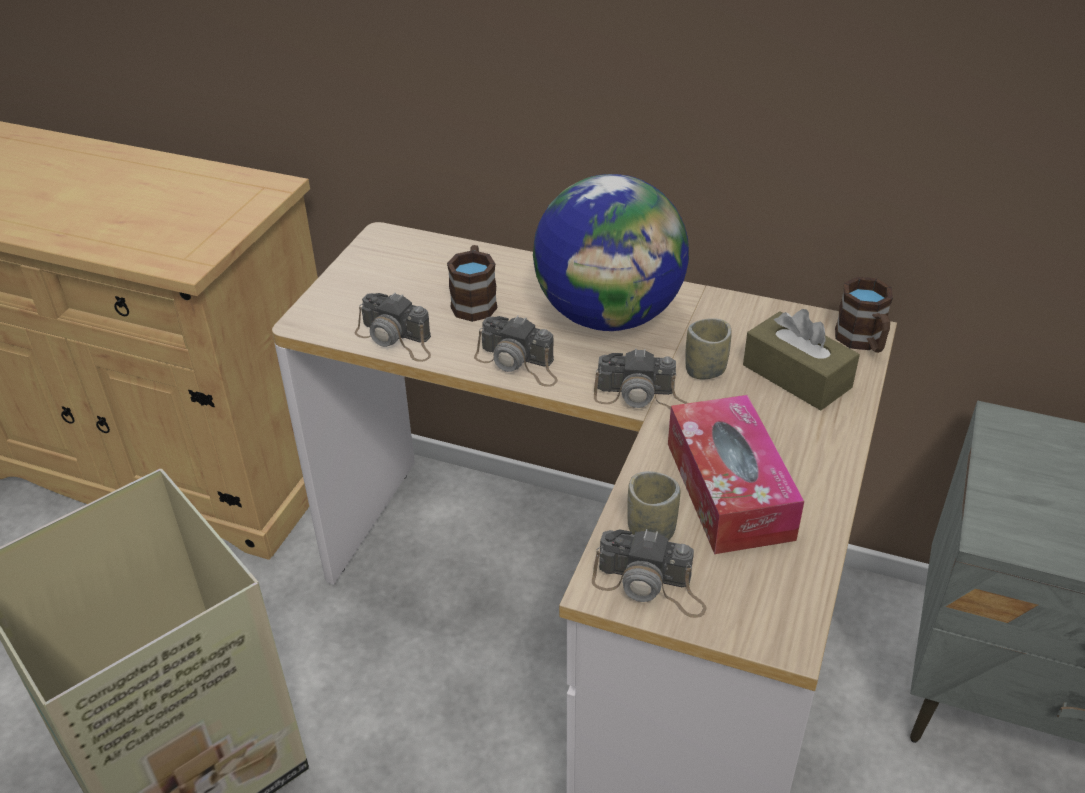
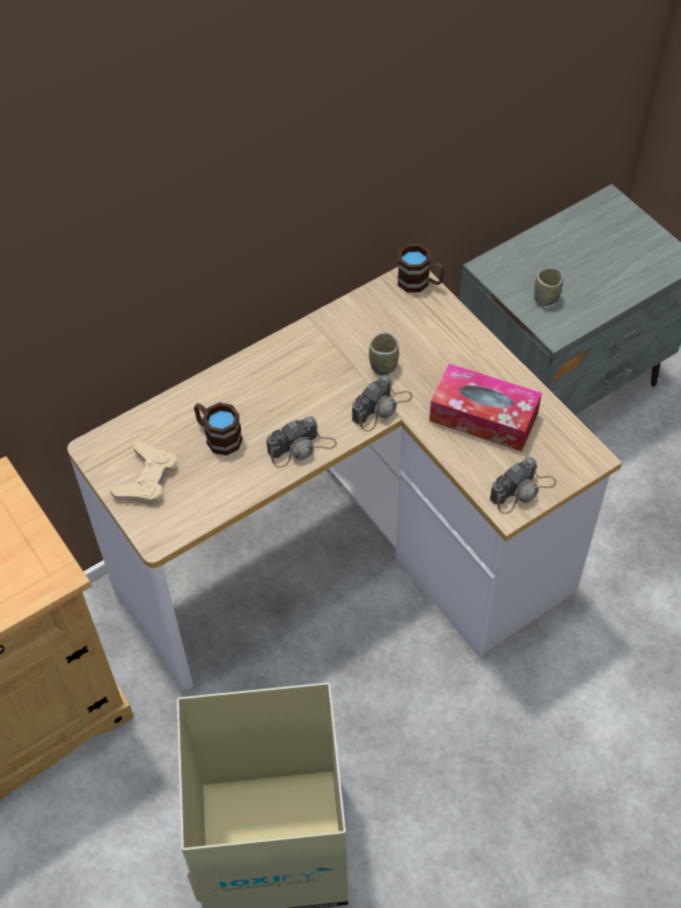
camera: 55 degrees left, 15 degrees up
(376, 282) = (147, 479): none -> beige game controller
(396, 339) = (221, 497): camera -> none
(609, 316) = (295, 378): globe -> none
(651, 529) = (485, 466): cup -> cup (546, 298)
(796, 376) = (423, 330): brown tissue box -> none

